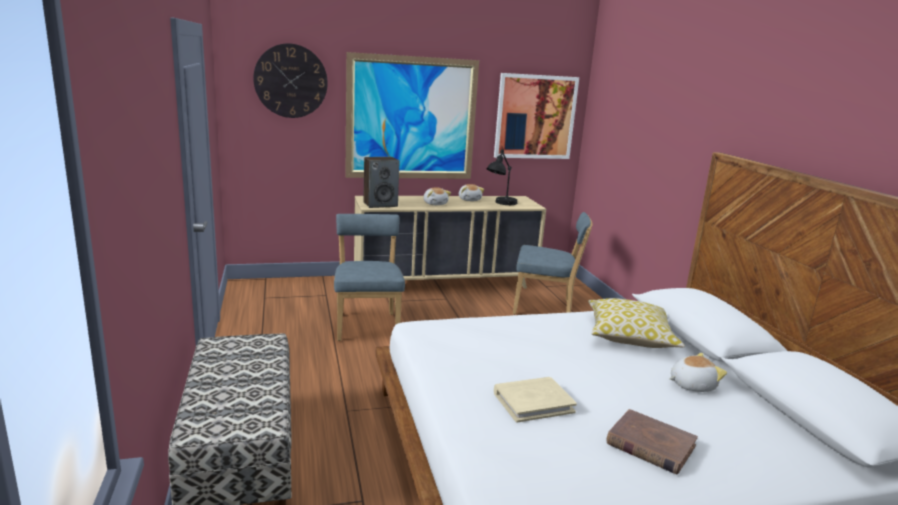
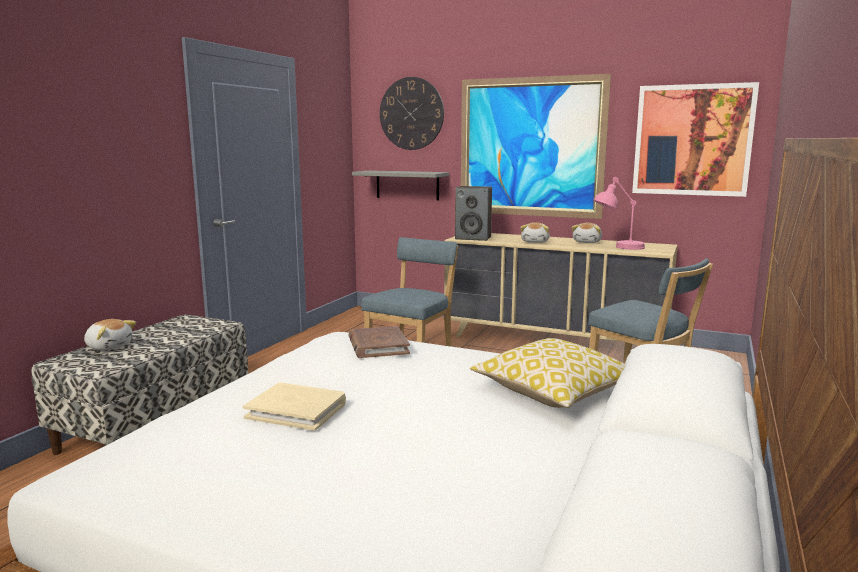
camera: 40 degrees right, 5 degrees down
(287, 153) = (407, 185): none -> grey shelf
(500, 204) = (618, 247): black table lamp -> pink table lamp
(650, 445) = (318, 480): brown book -> brown book (378, 346)
(691, 385) = (521, 454): plush toy -> plush toy (109, 346)

